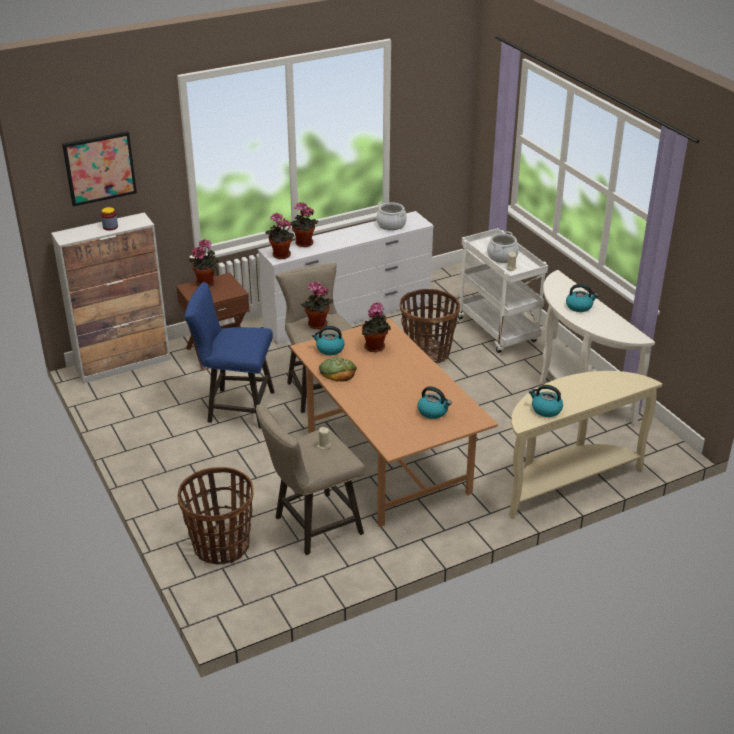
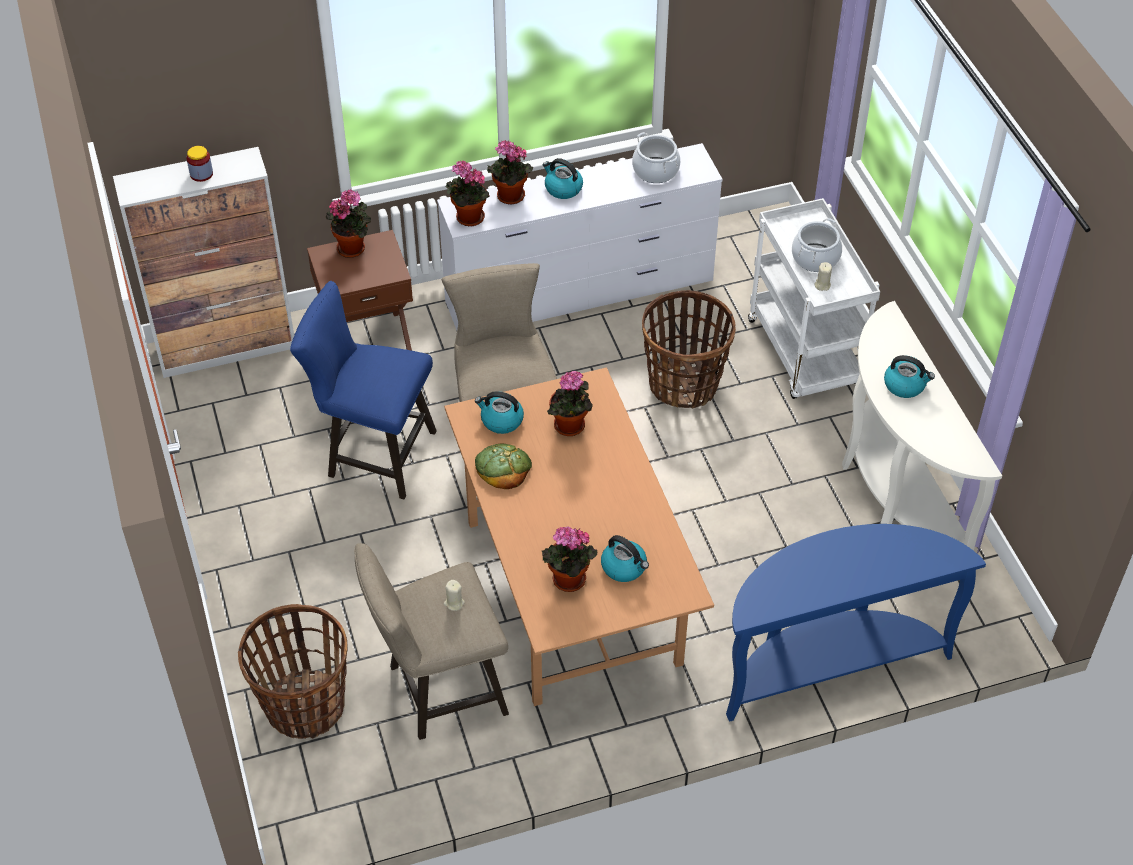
camera: 10 degrees right, 15 degrees up
(99, 168) = (187, 86): picture -> none
(317, 325) = (497, 362): potted plant -> potted plant (567, 582)
(545, 409) = (791, 591): kettle -> kettle (562, 188)
(566, 481) = (828, 663): beige console table -> blue console table

